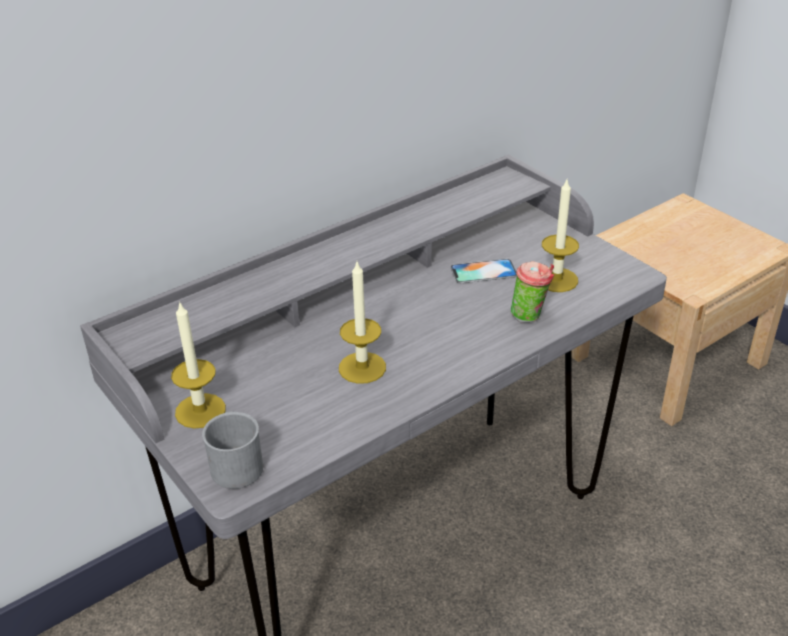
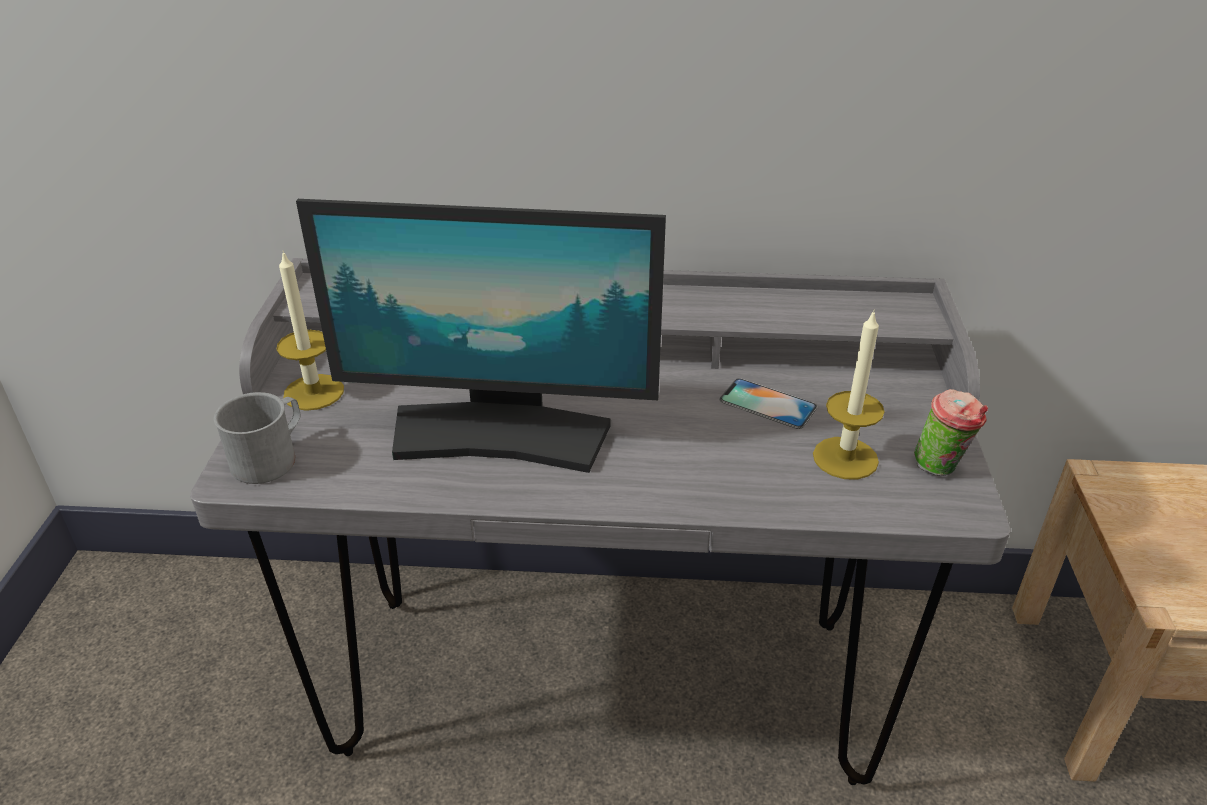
camera: 40 degrees right, 0 degrees up
(362, 367) = (499, 434): candle -> monitor
(530, 316) = (753, 481): cup -> cup (941, 468)

